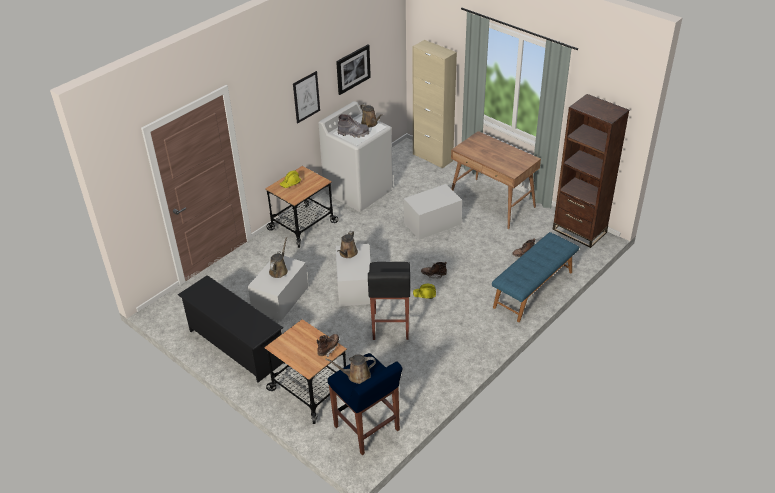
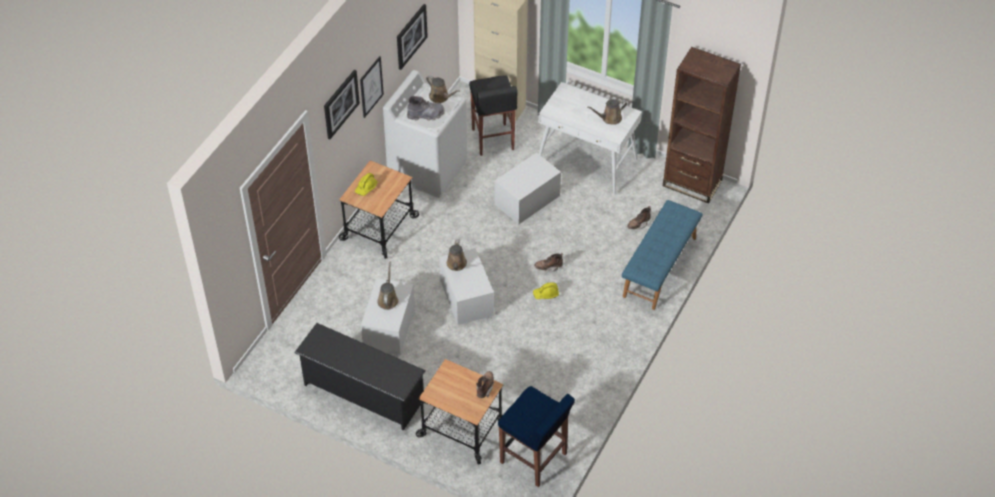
camera: 15 degrees left, 10 degrees up
(269, 97) = (340, 104): none -> picture
(356, 375) = (526, 413): brown watering can -> brown watering can (609, 118)
(390, 326) = (520, 339): black stool -> black stool (492, 140)
(492, 203) = (587, 161): brown desk -> white desk

